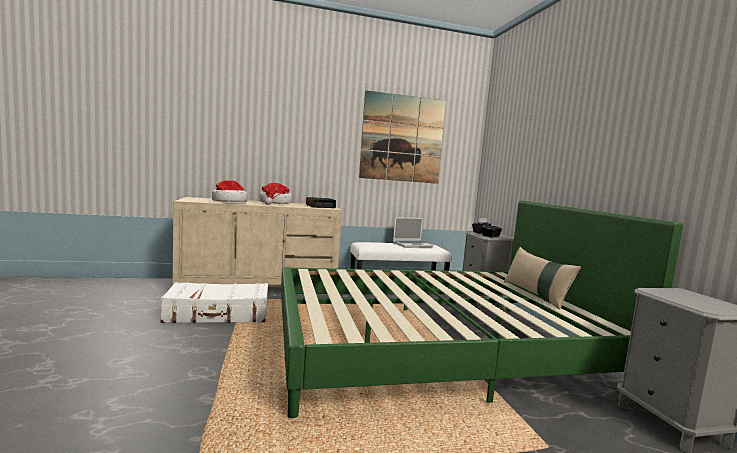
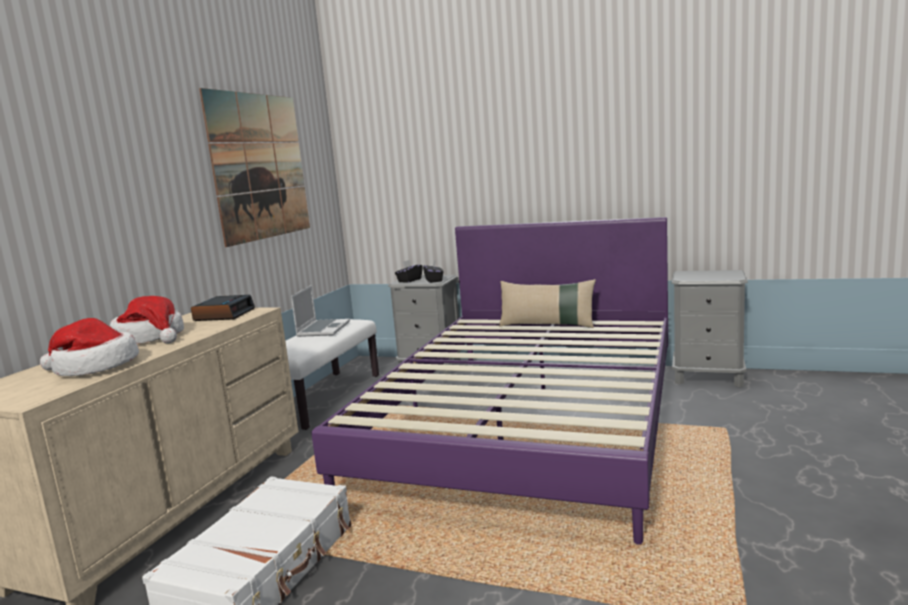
camera: 55 degrees left, 5 degrees up
(437, 347) = (529, 423): green bed -> purple bed

